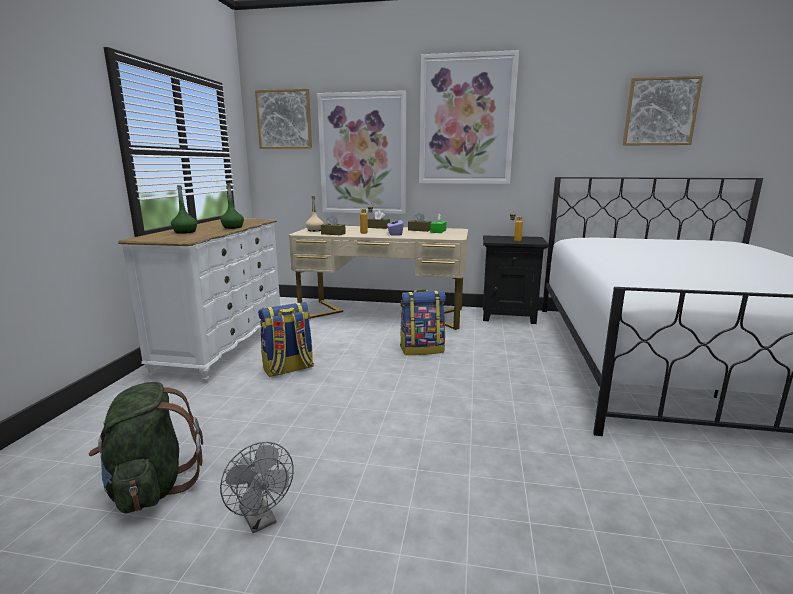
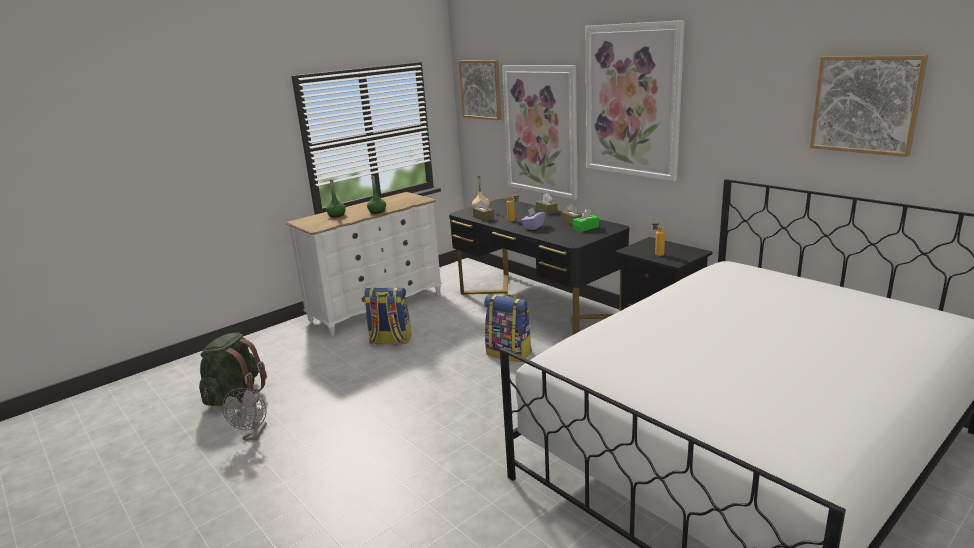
camera: 40 degrees right, 5 degrees up
(382, 314) = (536, 304): beige desk -> black desk

